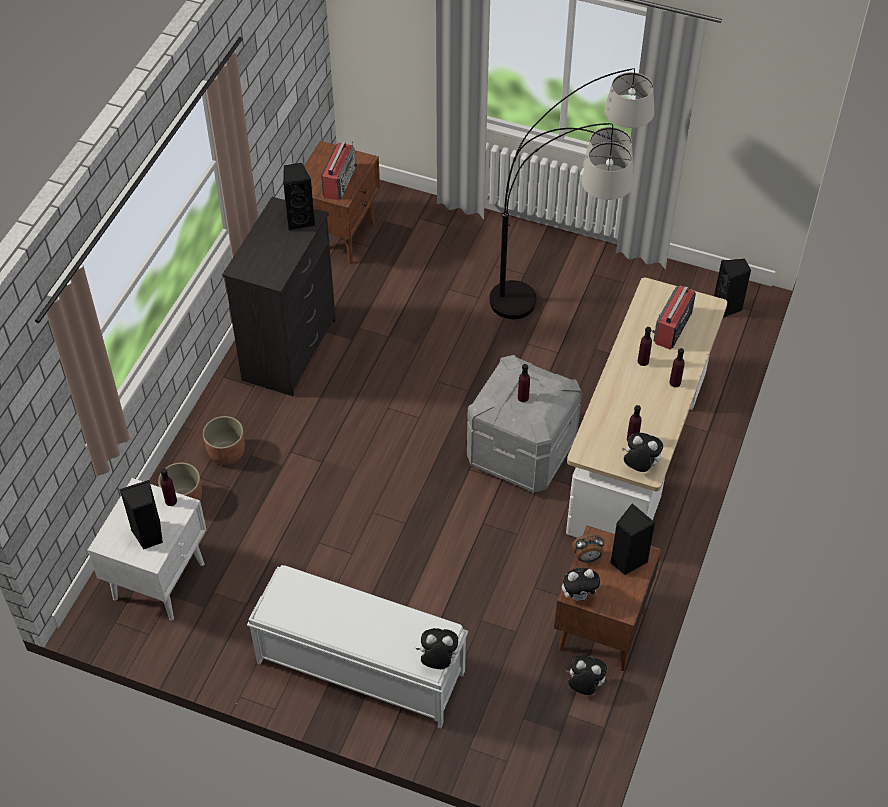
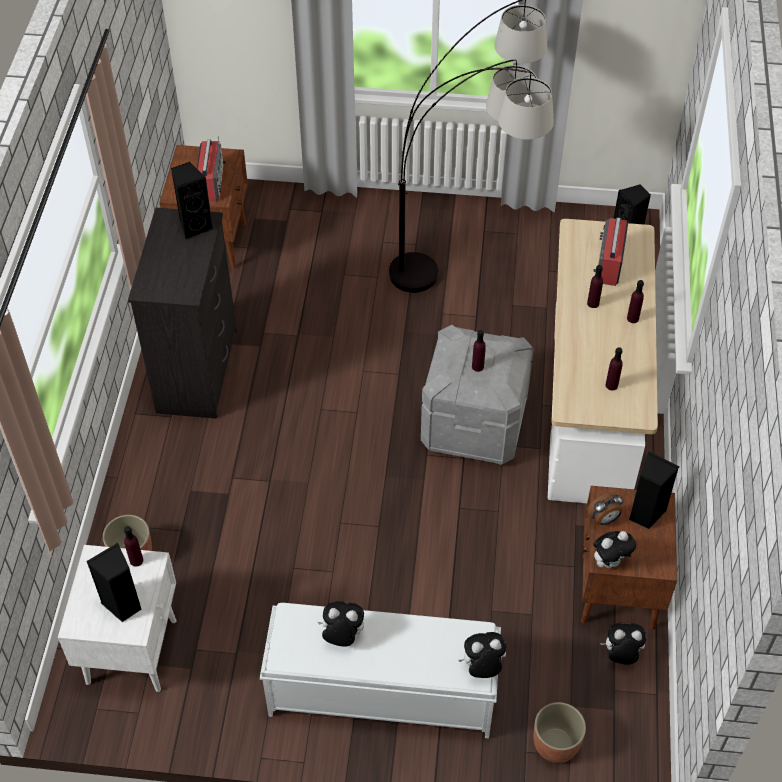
camera: 15 degrees left, 0 degrees up
(227, 453) = (164, 494): planter -> planter (556, 744)
(639, 466) = (629, 411): plush toy -> plush toy (342, 637)

